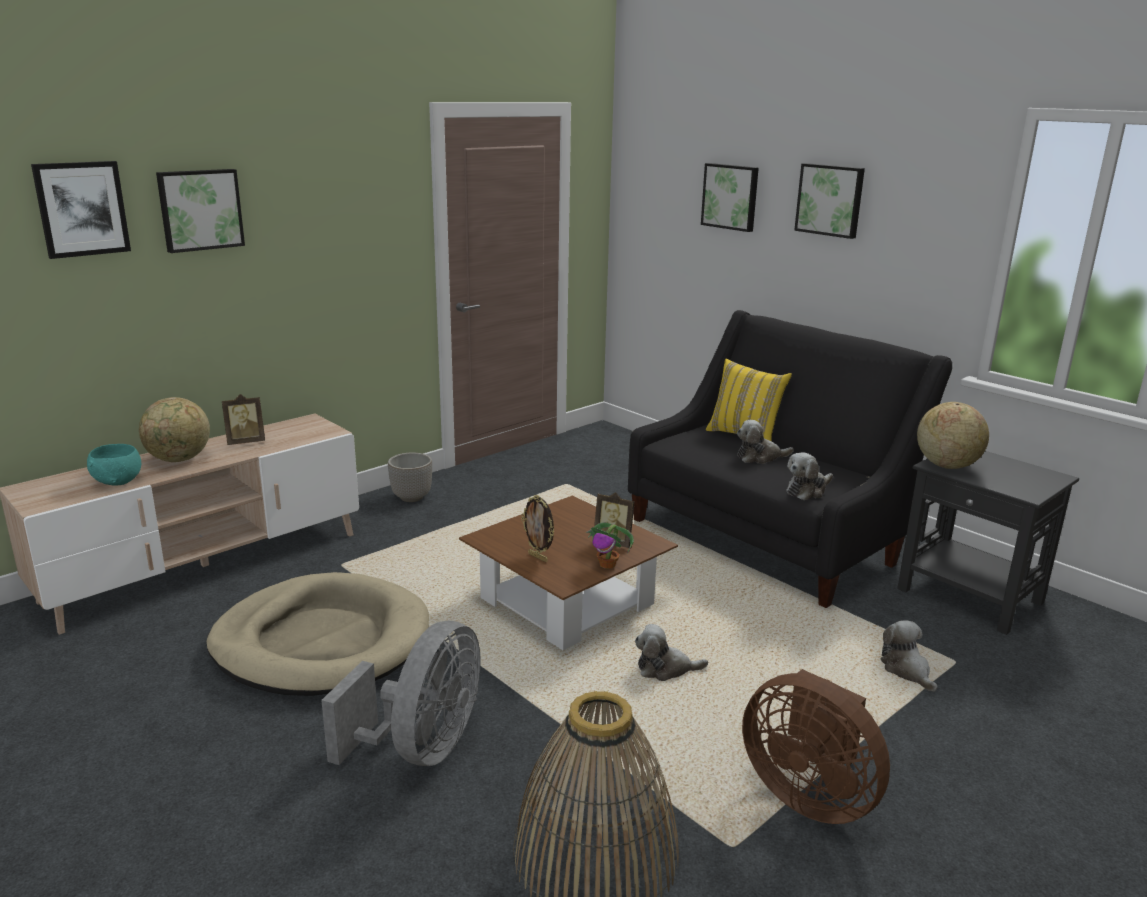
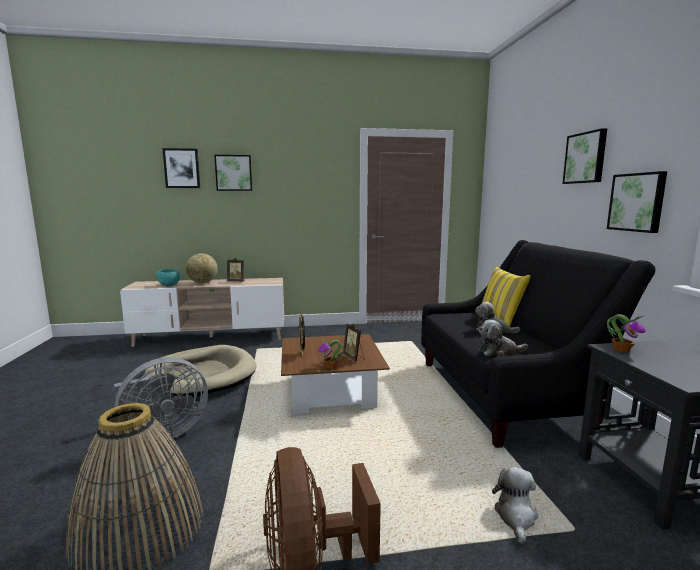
camera: 35 degrees right, 10 degrees down
(411, 497) = (327, 331): planter -> none
(665, 669) = (333, 444): plush toy -> none
(731, 196) = (533, 170): picture -> picture (637, 202)
(946, 465) = (621, 349): globe -> potted plant

